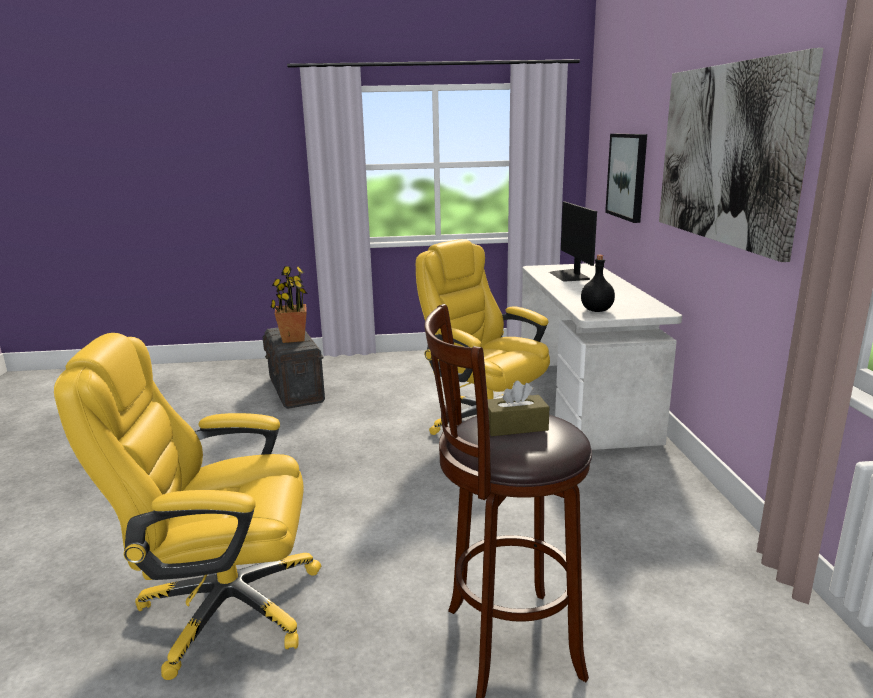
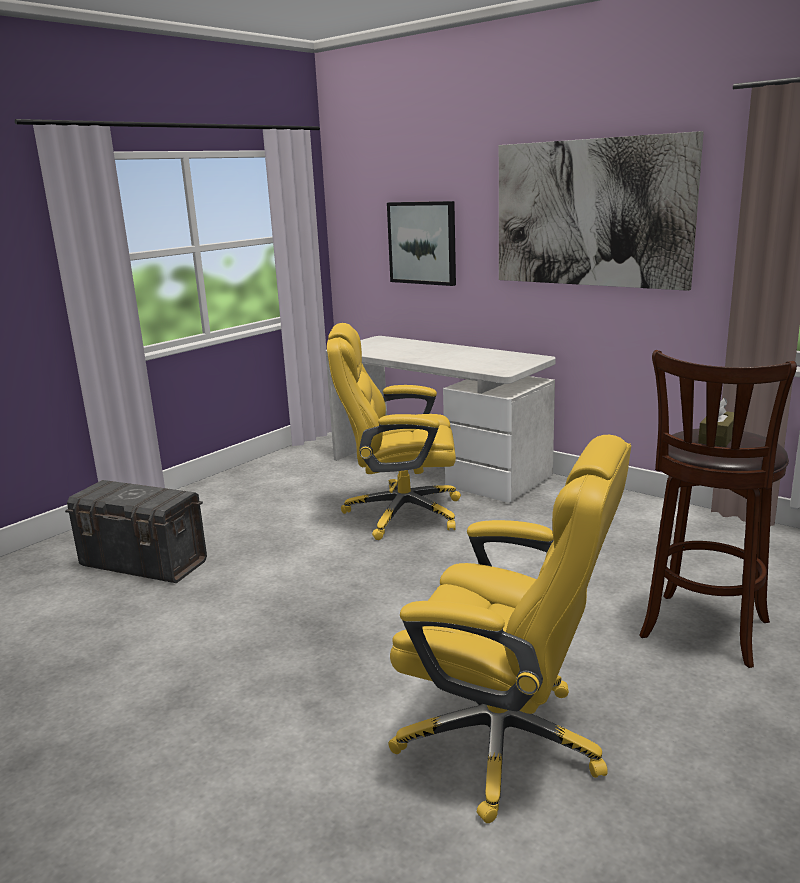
camera: 45 degrees left, 0 degrees up
(225, 607) = (505, 742): yellow office chair -> yellow office chair turned 105 degrees counterclockwise
(293, 339) = (138, 494): potted plant -> none
(570, 275) = (392, 348): monitor -> none
(596, 310) = (495, 367): black bottle -> none

